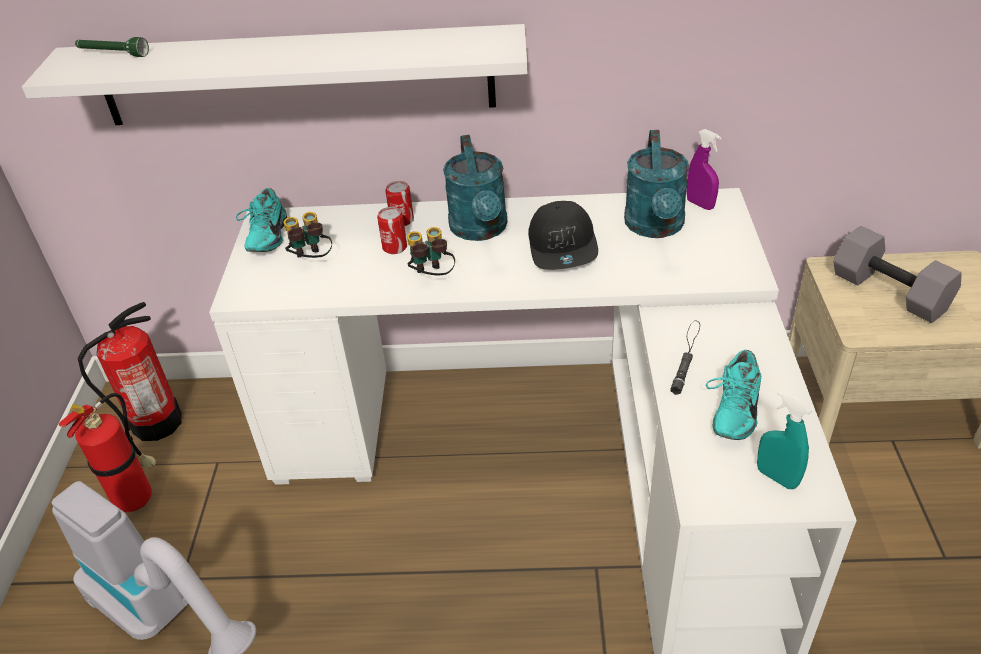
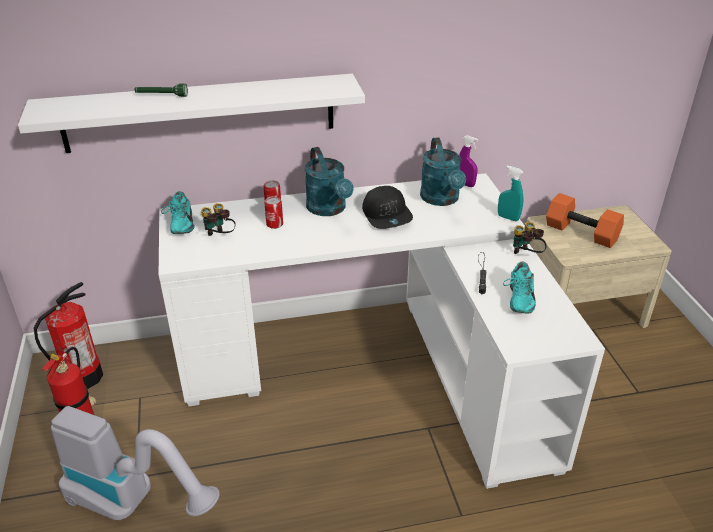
camera: 15 degrees left, 5 degrees down
(113, 54) = (75, 102): green flashlight -> green flashlight (161, 96)
(431, 277) = (307, 240): binoculars -> binoculars (526, 255)
(776, 477) = (554, 332): turquoise spray bottle -> turquoise spray bottle (508, 218)
(887, 292) = (580, 233): grey dumbbell -> orange dumbbell

